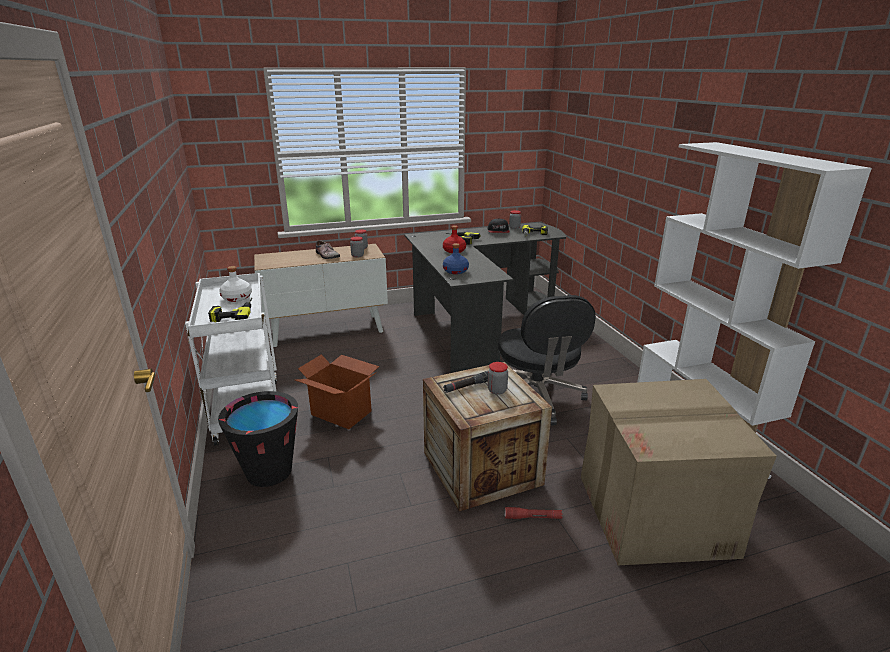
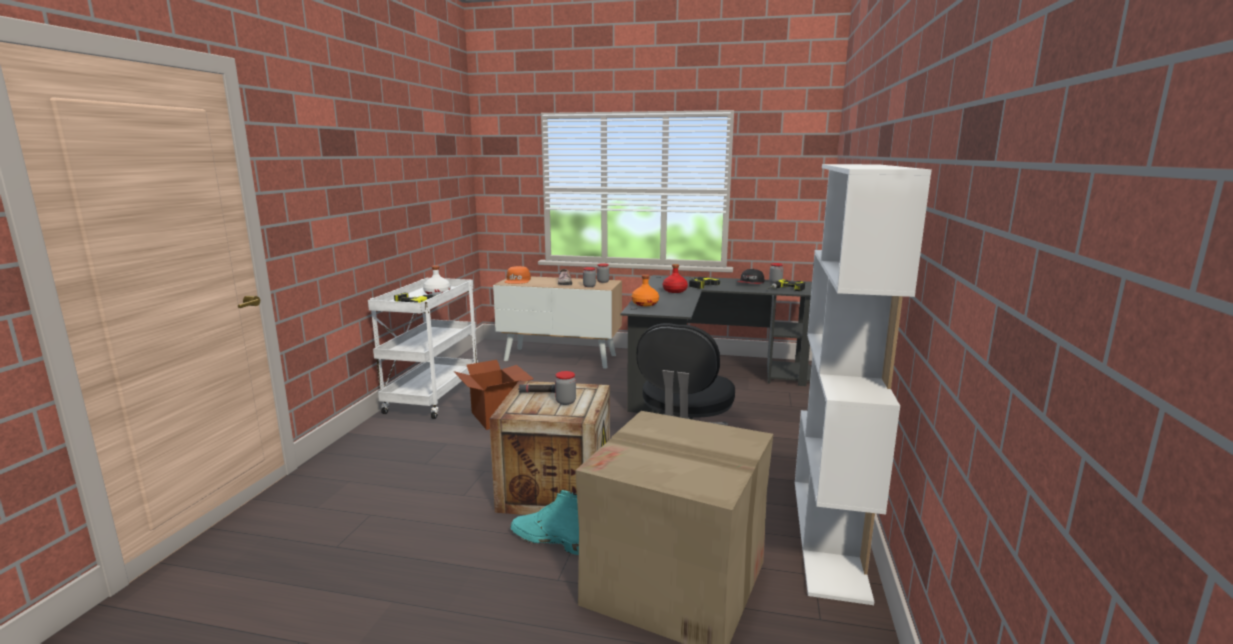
camera: 30 degrees right, 10 degrees down
(269, 471) = (395, 440): black bucket -> none
(274, 260) = (518, 280): none -> orange cap
(456, 271) = (645, 304): blue bottle -> orange bottle
(533, 517) = (550, 539): red flashlight -> turquoise boot

